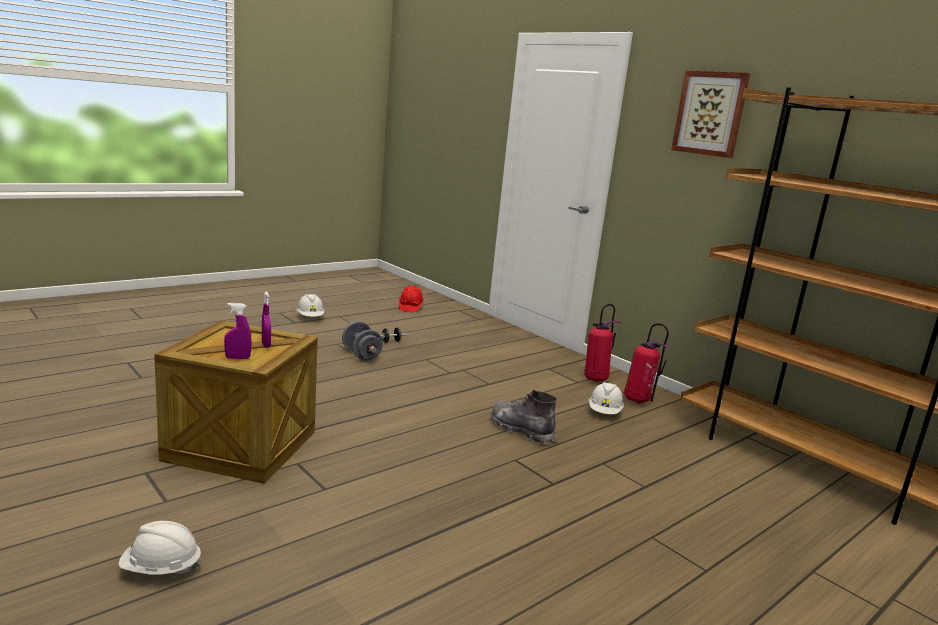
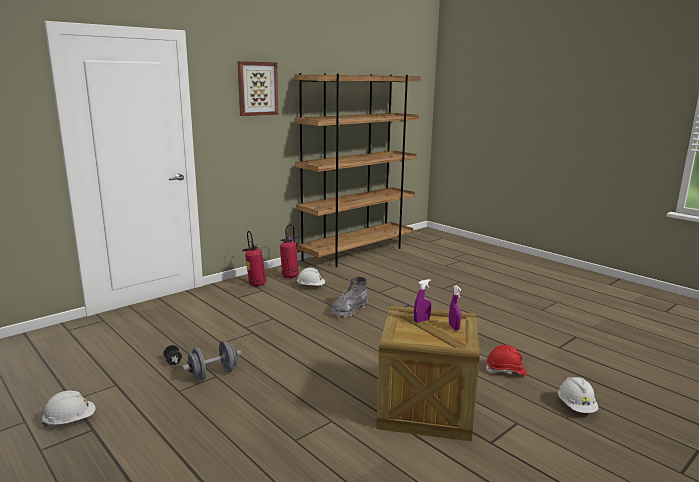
camera: 90 degrees left, 0 degrees up
(410, 307) = (47, 356): red hard hat -> red hard hat (506, 371)

